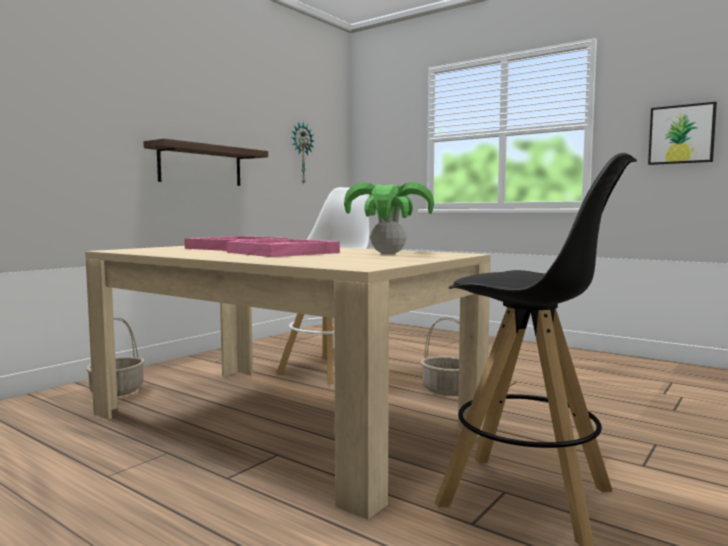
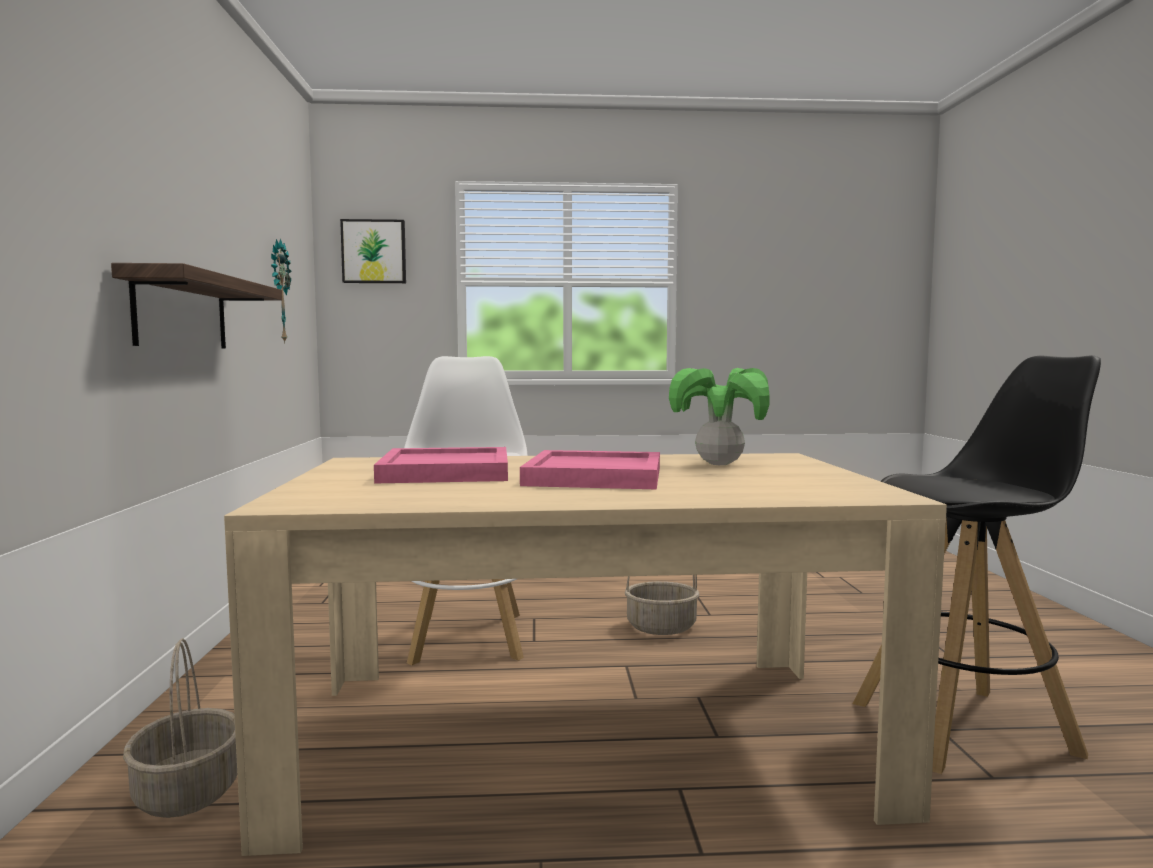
camera: 40 degrees left, 0 degrees up
(681, 134) = (766, 302): picture -> picture (374, 252)

